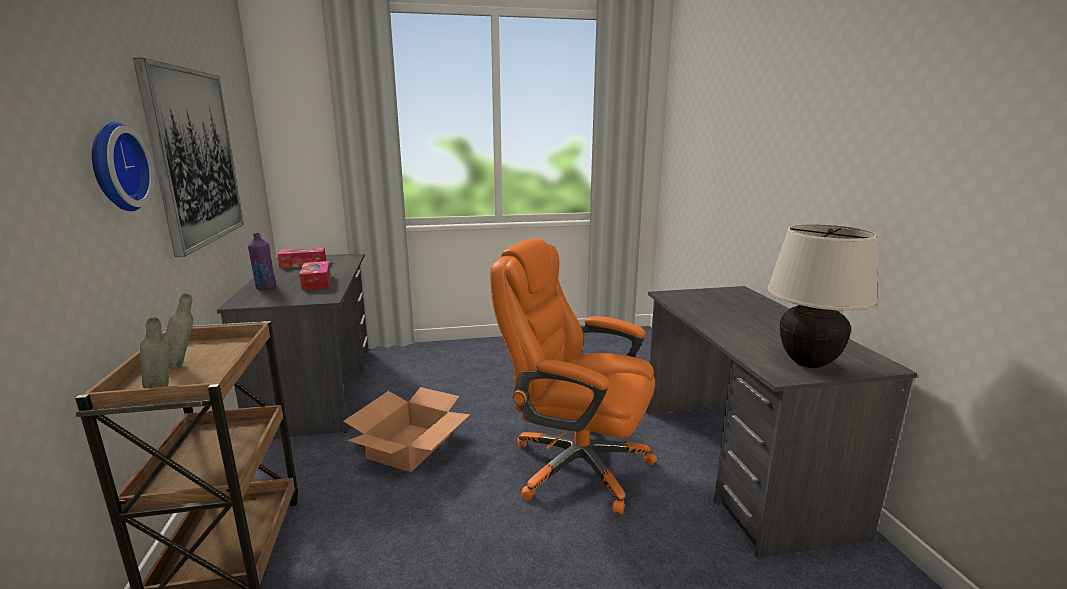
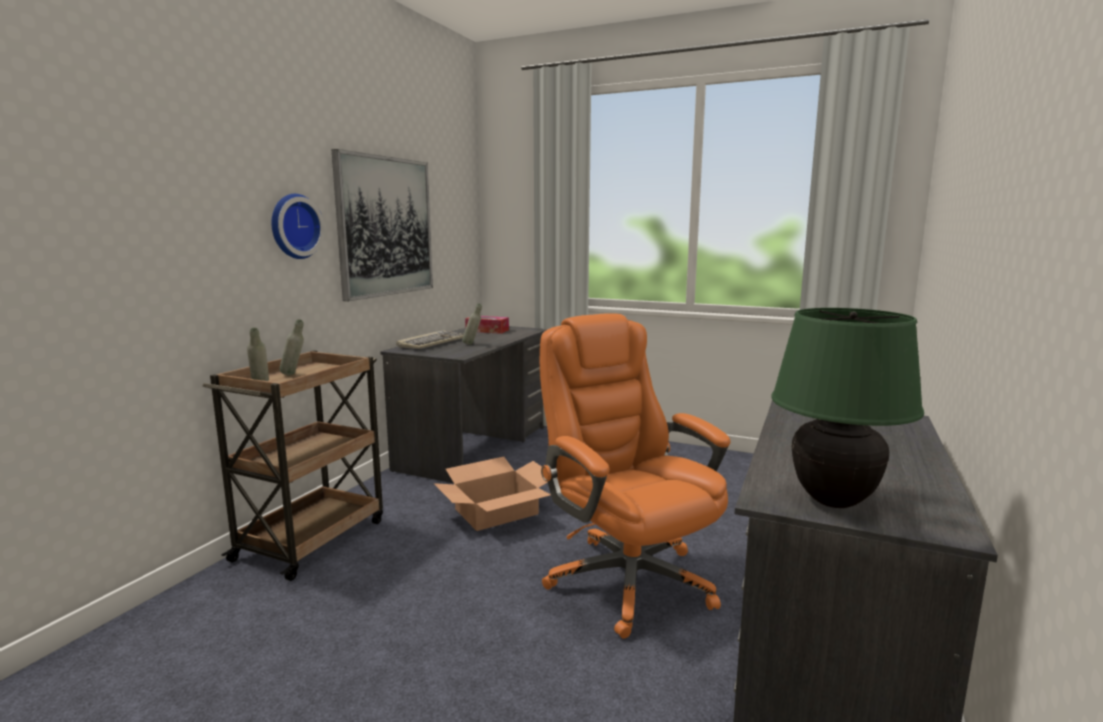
camera: 35 degrees right, 5 degrees down
(265, 288) = (433, 343): purple bottle -> keyboard
(316, 282) = (472, 344): tissue box -> grey bottle
(807, 363) = (832, 501): beige table lamp -> green table lamp

